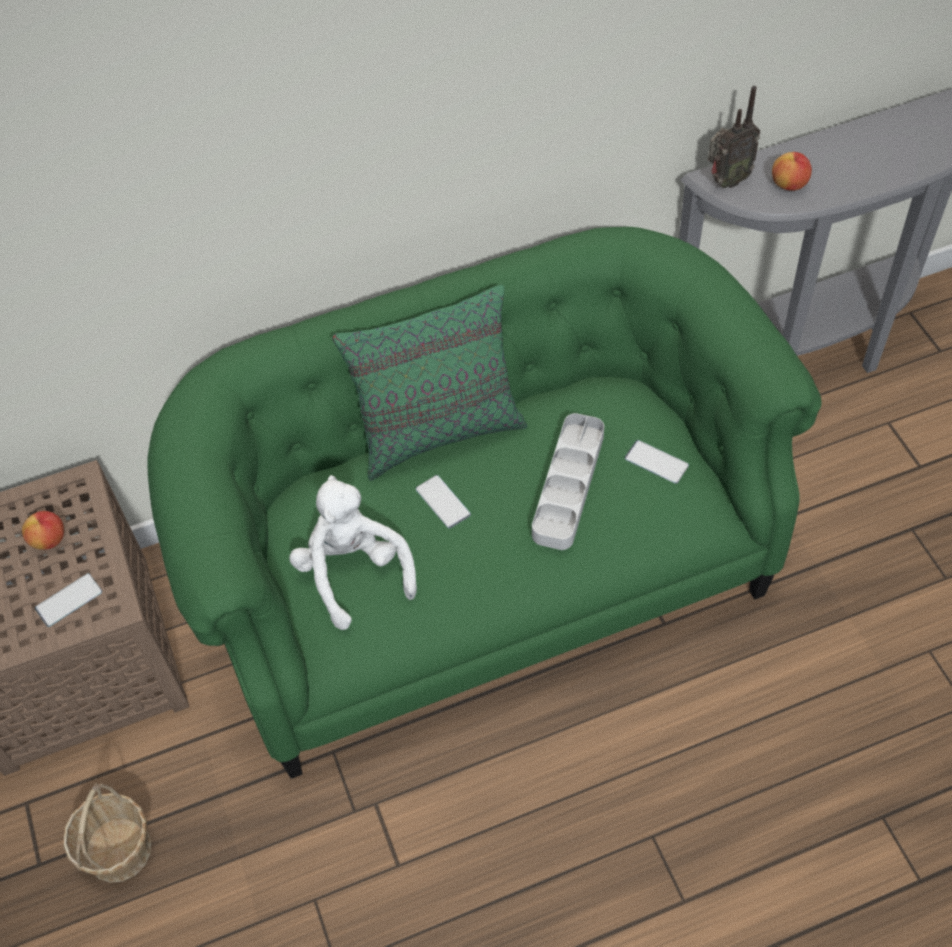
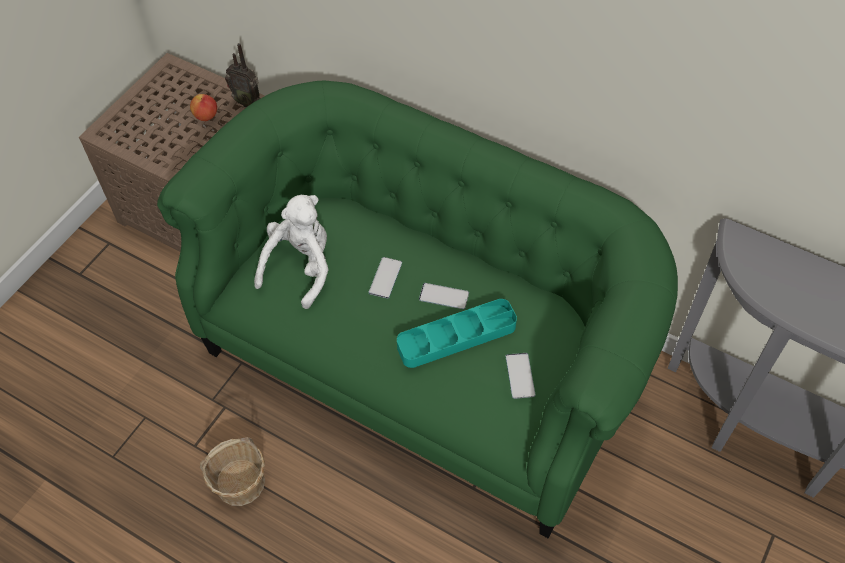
camera: 50 degrees right, 0 degrees up
(69, 600) = (175, 151): phone -> phone (444, 296)
(119, 849) = (111, 303): basket -> basket (240, 482)
(440, 434) = (434, 244): green pillow -> none
(568, 485) = (456, 337): grey tray -> turquoise tray
(726, 181) = (744, 245): radio -> radio (248, 102)
(789, 184) = (784, 285): apple -> none

